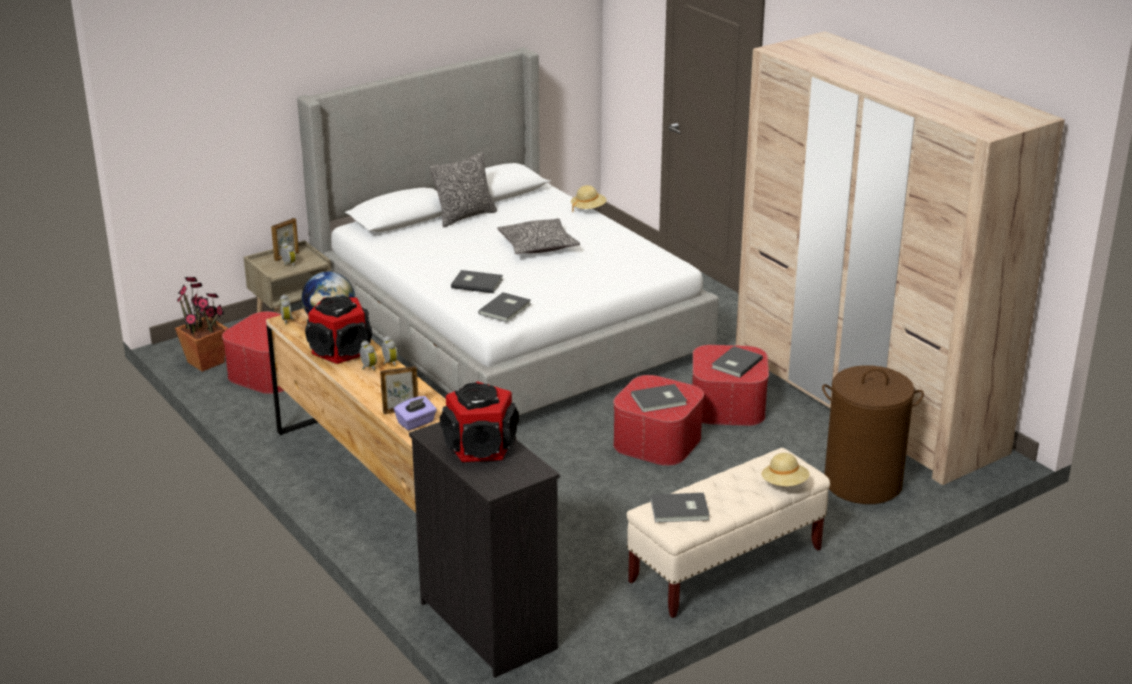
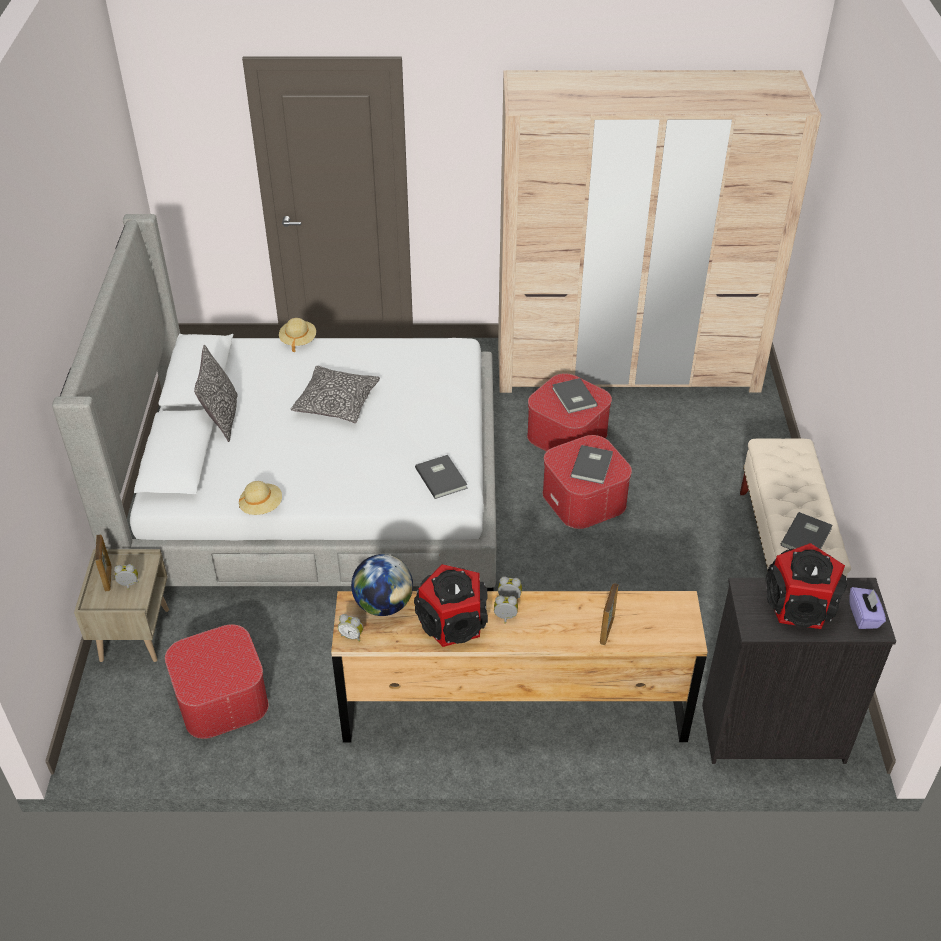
camera: 55 degrees left, 15 degrees up
(206, 362) = (145, 742): potted plant -> none
(416, 423) = (638, 630): purple tissue box -> purple tissue box (864, 616)
(476, 283) = (372, 472): grey book -> none
(784, 484) = (808, 464): beige hat -> beige hat (261, 506)
(862, 483) = (729, 427): brown laundry basket -> none

